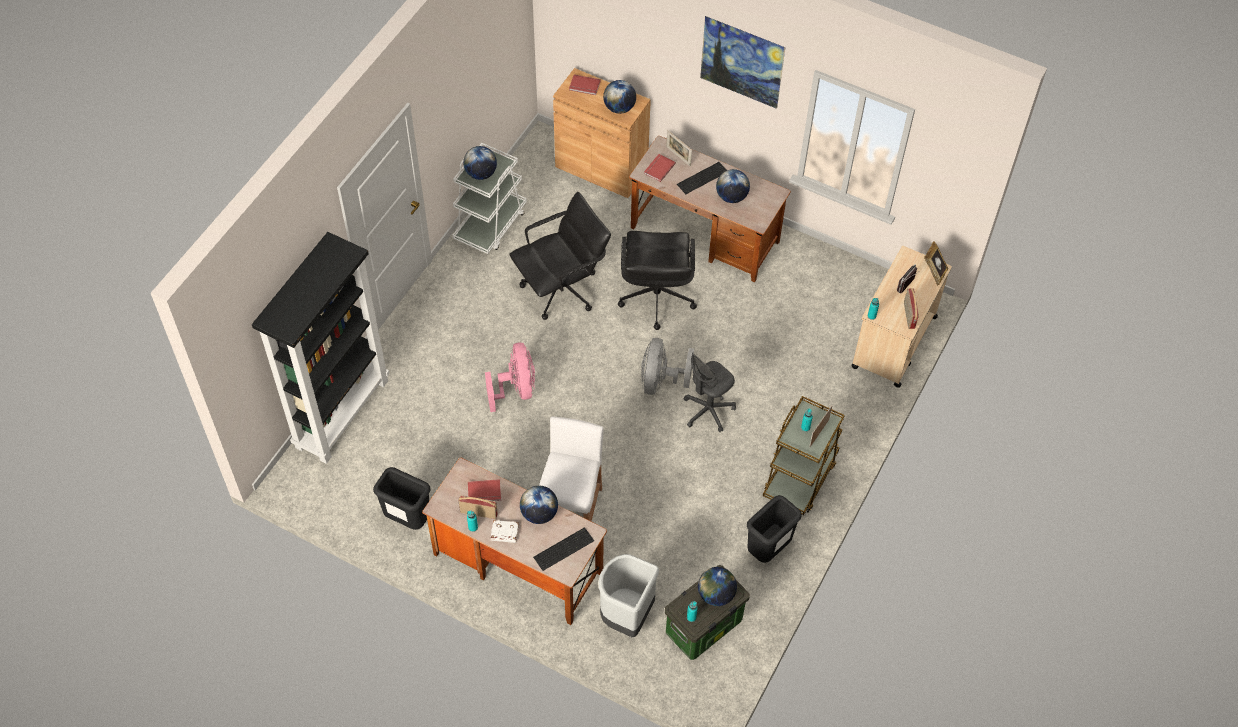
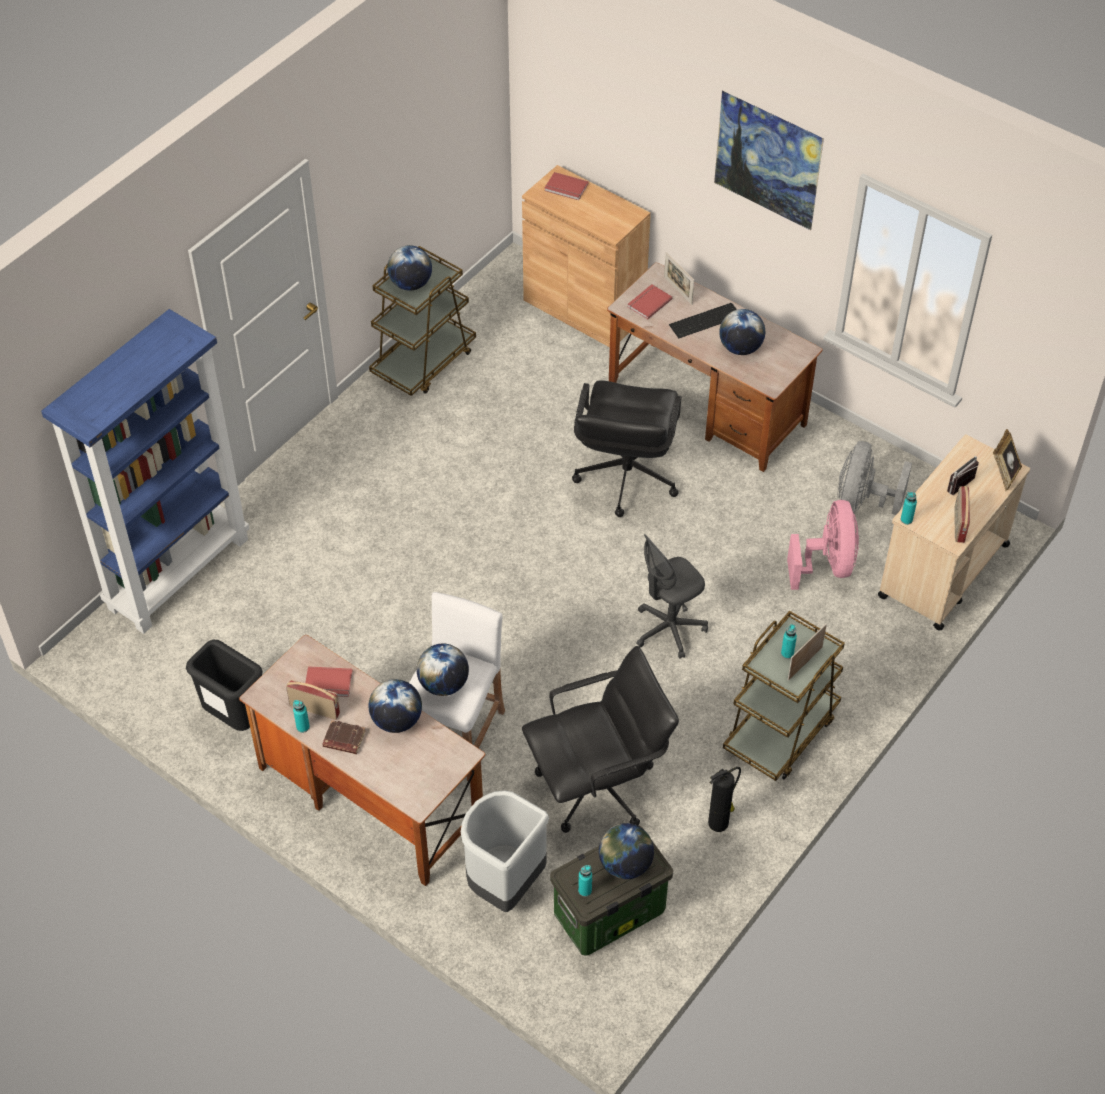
camera: 10 degrees right, 5 degrees down
(342, 413) = (178, 572): black bookcase -> blue bookcase
(490, 224) = (424, 362): white cart -> brown cart
(504, 533) = (343, 740): white book -> brown book
(516, 389) = (415, 570): pink fan -> pink fan (827, 565)
(561, 290) = (501, 452): black office chair -> black office chair (598, 787)
(562, 548) = (418, 770): keyboard -> none
(619, 108) = (607, 219): globe -> globe (443, 684)
(660, 381) = (611, 582): grey fan -> grey fan (861, 503)
(768, 550) = (719, 822): black trash can -> fire extinguisher

